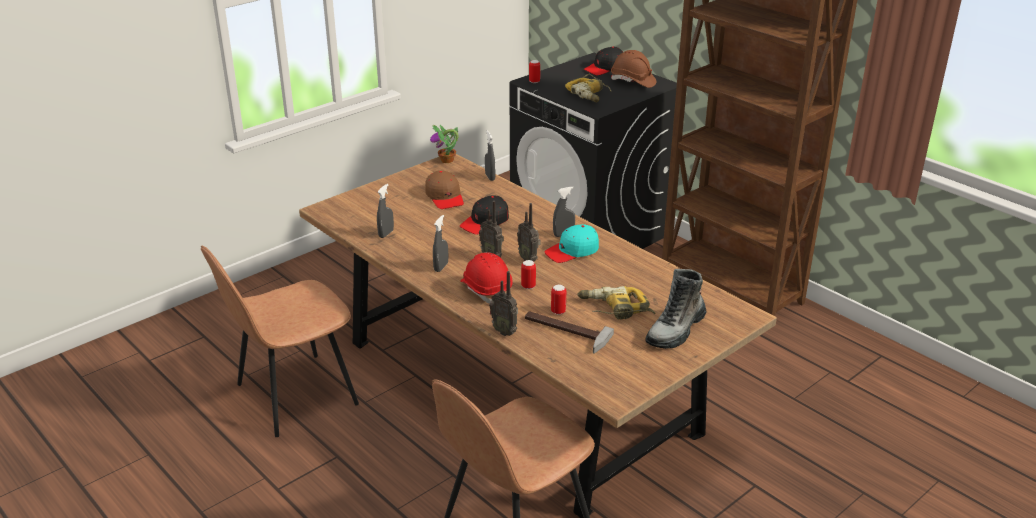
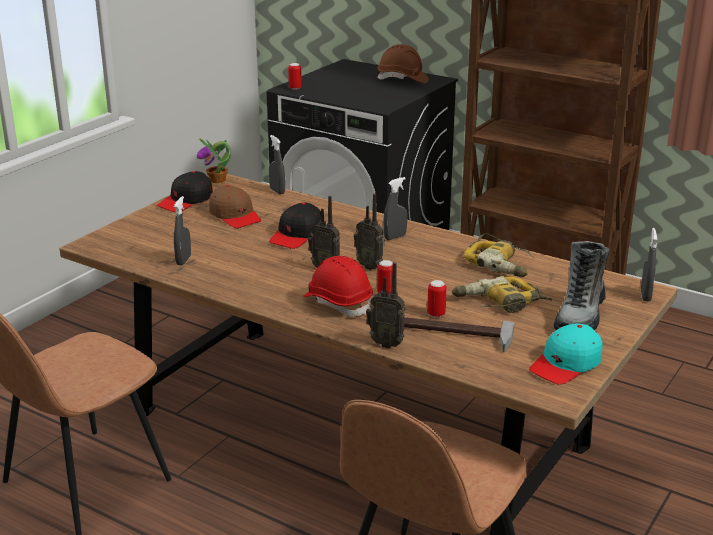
camera: 15 degrees left, 5 degrees down
(441, 267) = (270, 286): grey spray bottle -> grey spray bottle (645, 296)
(572, 251) = (415, 252): turquoise cap -> turquoise cap (566, 364)
(590, 94) = (364, 94): power drill -> power drill (501, 264)
(605, 68) = (365, 71): black cap -> black cap (186, 201)

